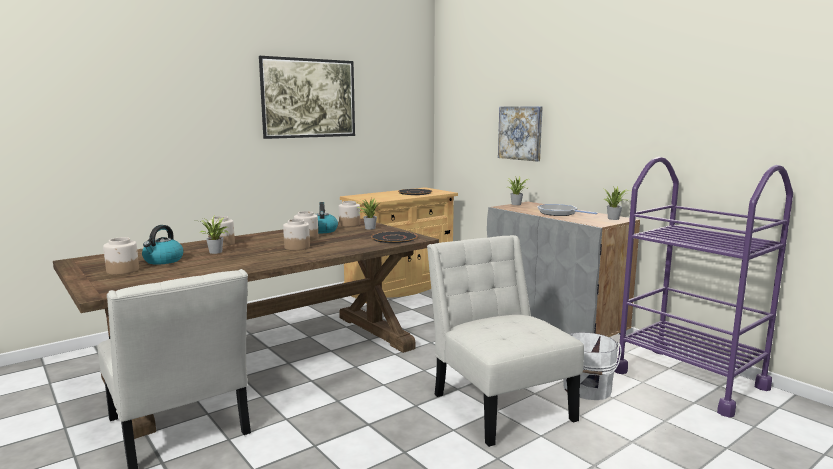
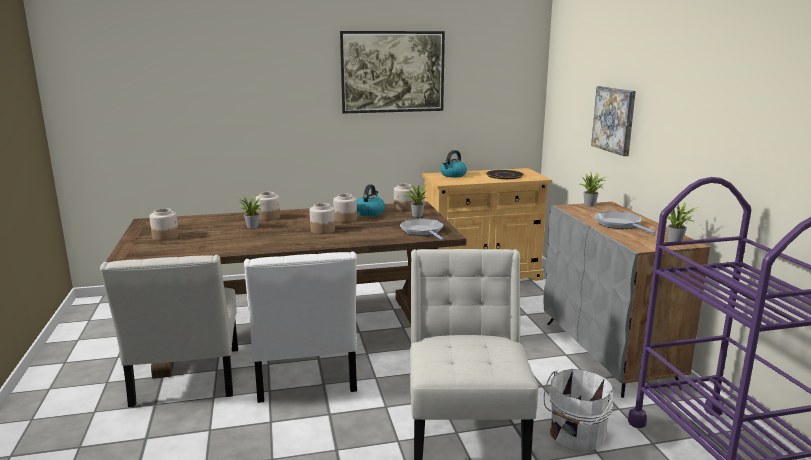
camera: 25 degrees right, 5 degrees up
(163, 261) = (204, 230): kettle -> kettle (453, 175)
(312, 398) = (305, 376): none -> white chair
(394, 238) = (423, 231): black plate -> frying pan

